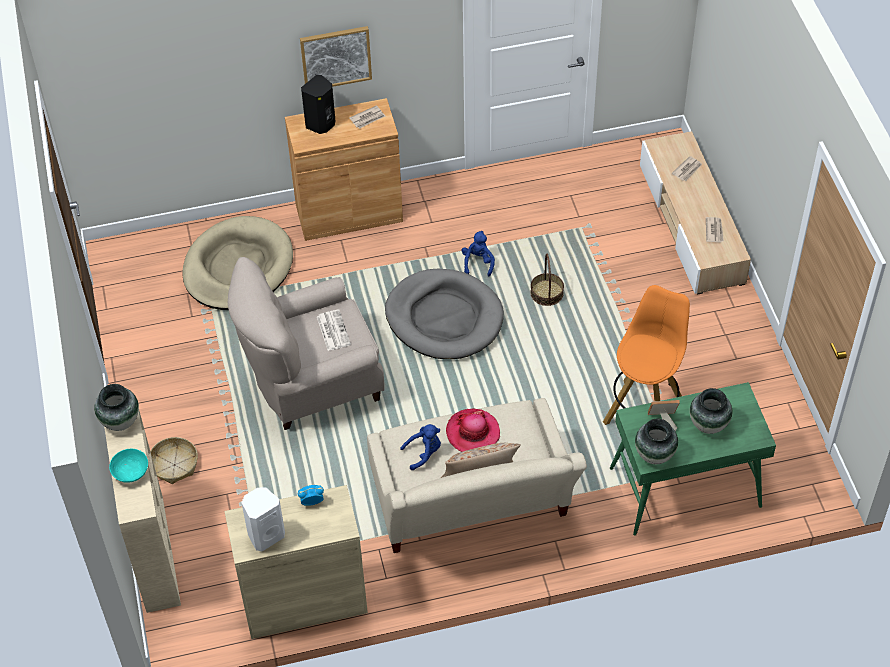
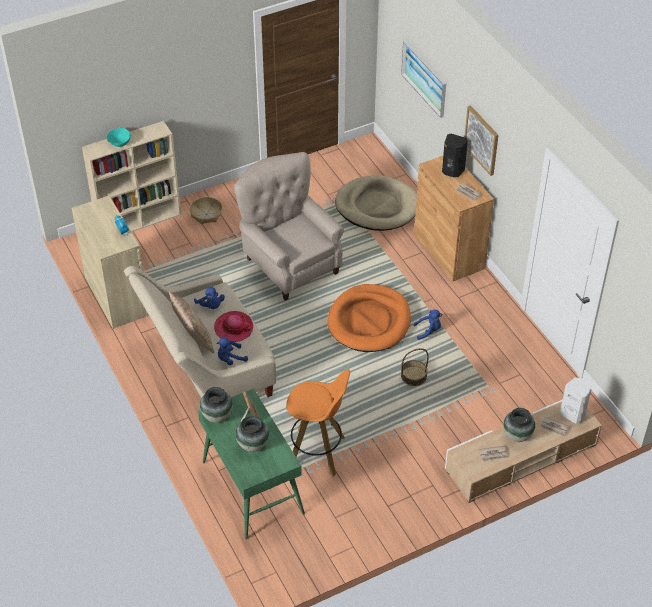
camera: 75 degrees right, 5 degrees down
(120, 422) = (156, 130): vase -> vase (517, 435)
(187, 84) = (424, 78): none -> picture
(265, 535) = (94, 216): white speaker -> white speaker (573, 414)
(333, 330) = (301, 239): newspaper -> none
(444, 318) = (369, 321): grey dog bed -> orange dog bed
(526, 445) = (230, 359): none -> blue plush toy

